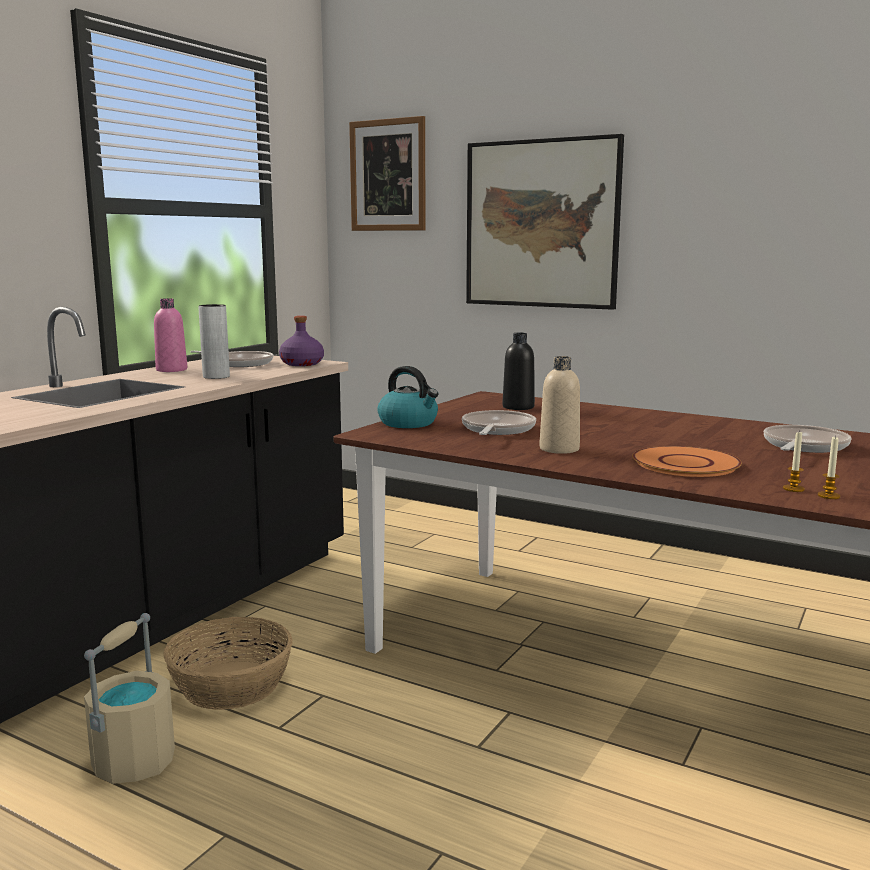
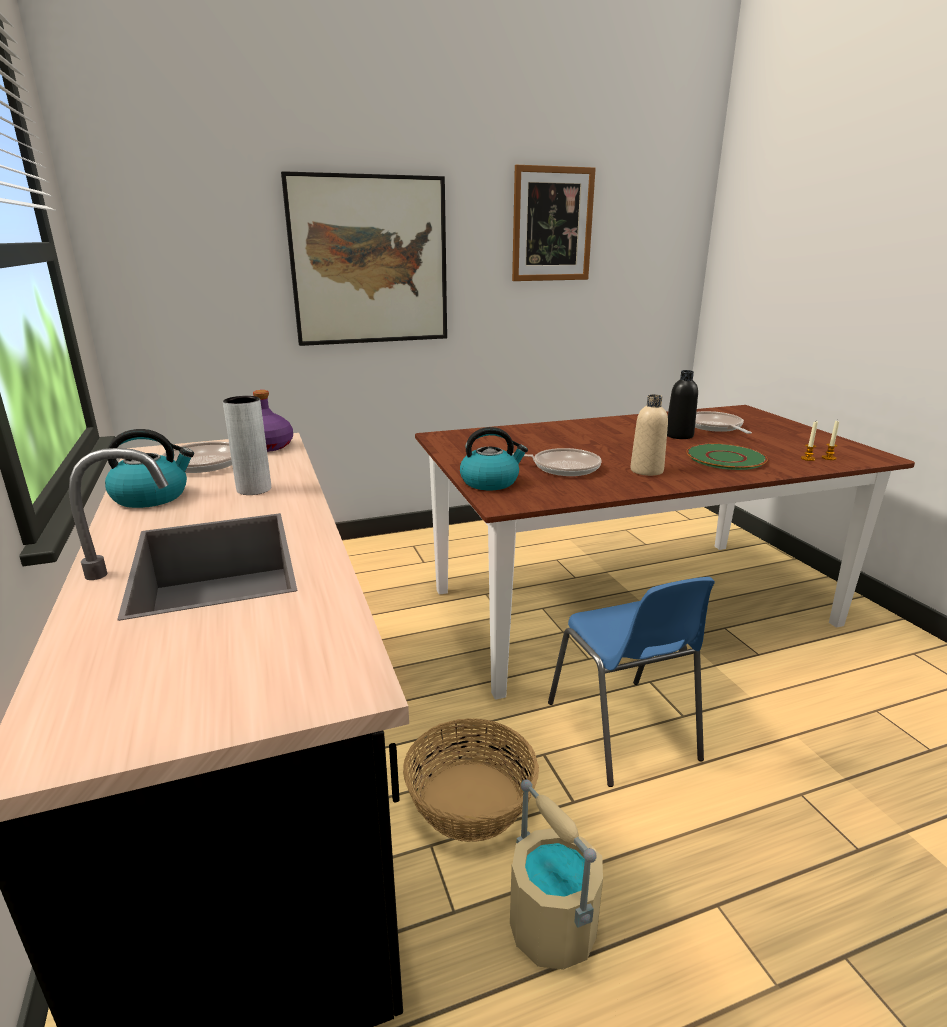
camera: 50 degrees left, 10 degrees up
(171, 370) = (152, 496): pink bottle -> kettle
(388, 175) = (169, 202): picture -> picture (552, 225)
(405, 721) = (622, 731): none -> blue chair
(497, 430) = (561, 467): frying pan -> frying pan turned 135 degrees clockwise
(518, 407) = (497, 441): black bottle -> black bottle (679, 435)
(684, 463) = (725, 458): orange plate -> green plate

